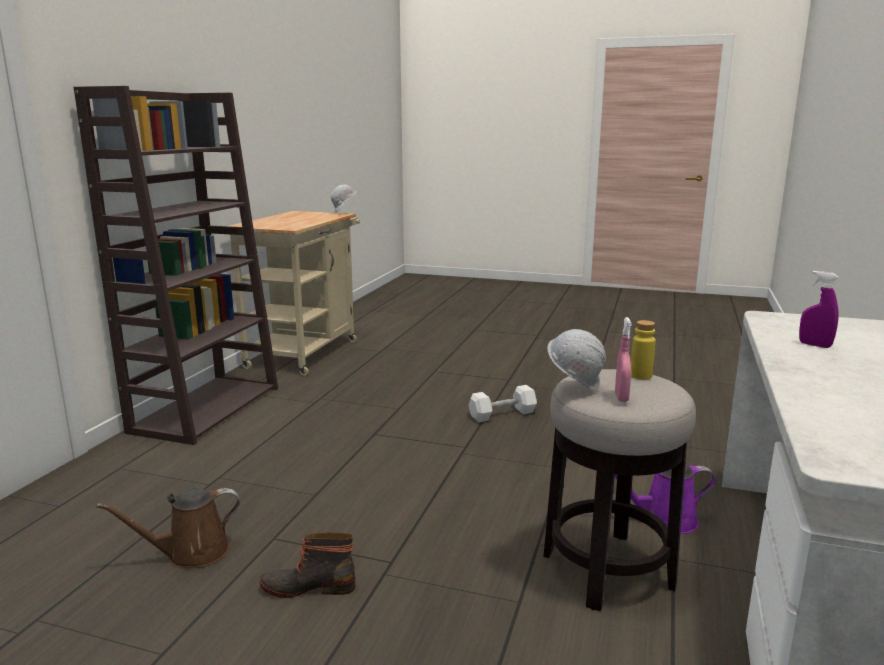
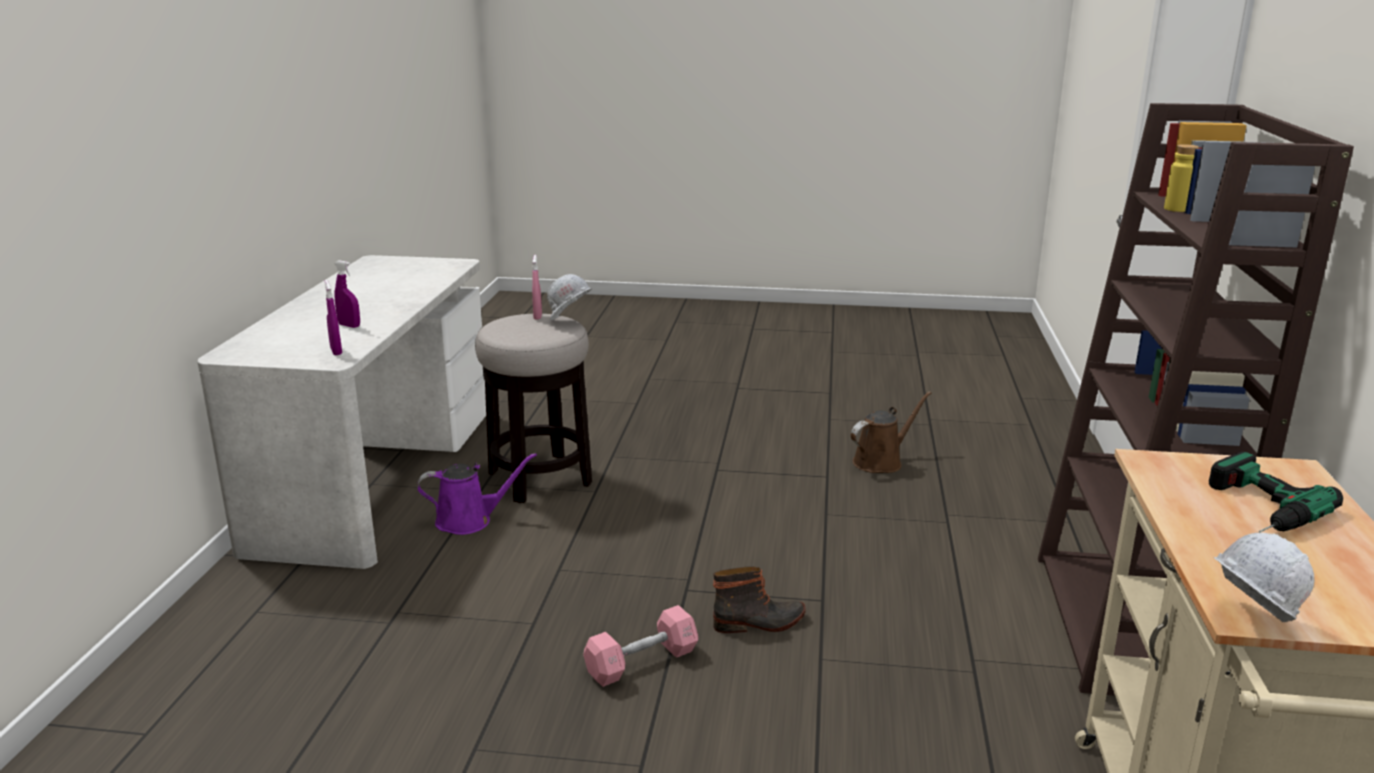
camera: 170 degrees right, 5 degrees up
(285, 221) = (1254, 508): none -> power drill
(308, 586) = (769, 451): boot -> boot (759, 623)
(502, 414) = (641, 662): white dumbbell -> pink dumbbell
(641, 375) = (511, 333): yellow bottle -> yellow bottle (1176, 209)
(779, 322) = (336, 351): none -> purple spray bottle

